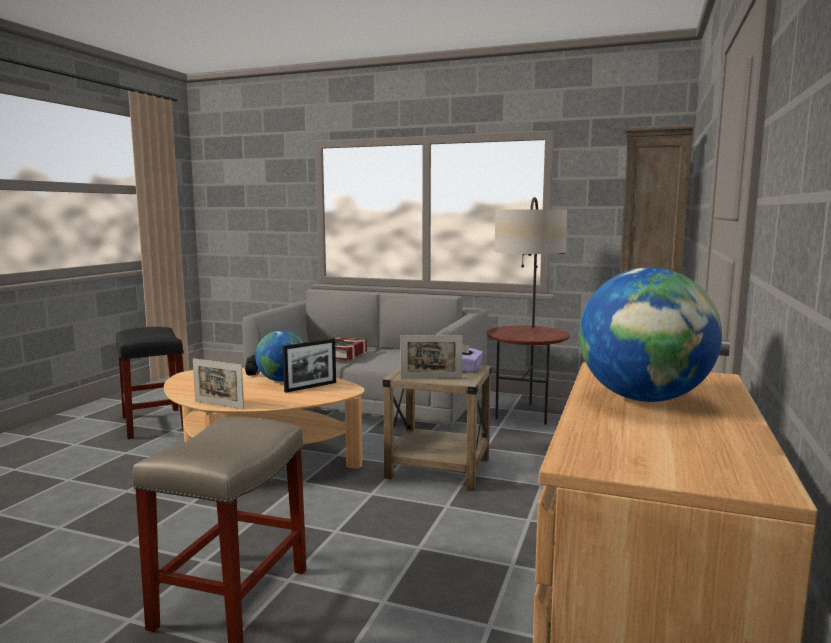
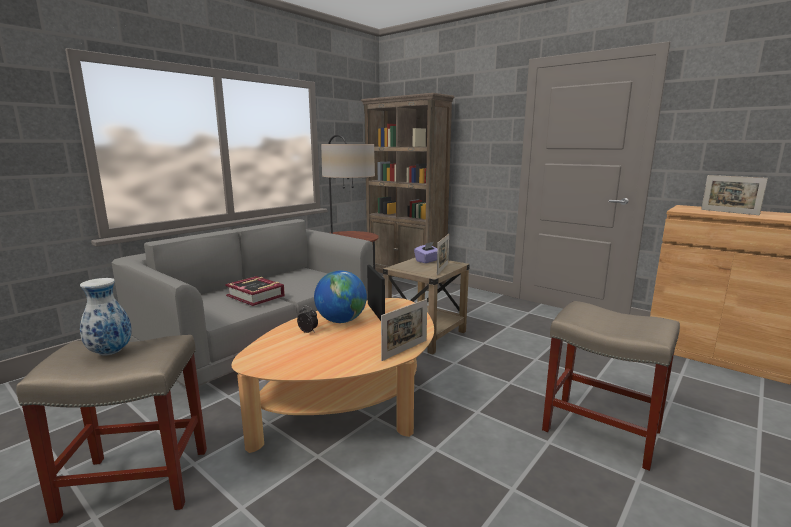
camera: 70 degrees left, 5 degrees up
(147, 333) = (110, 353): none -> vase
(155, 423) = (139, 482): black stool -> beige stool
(643, 399) = (729, 212): globe -> picture frame

